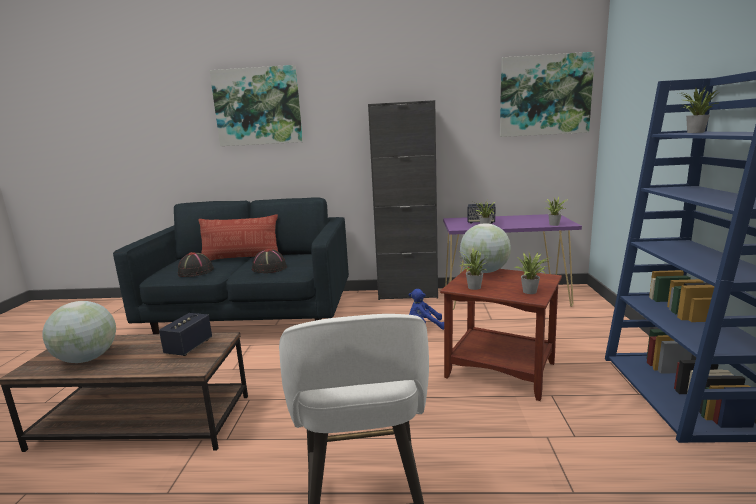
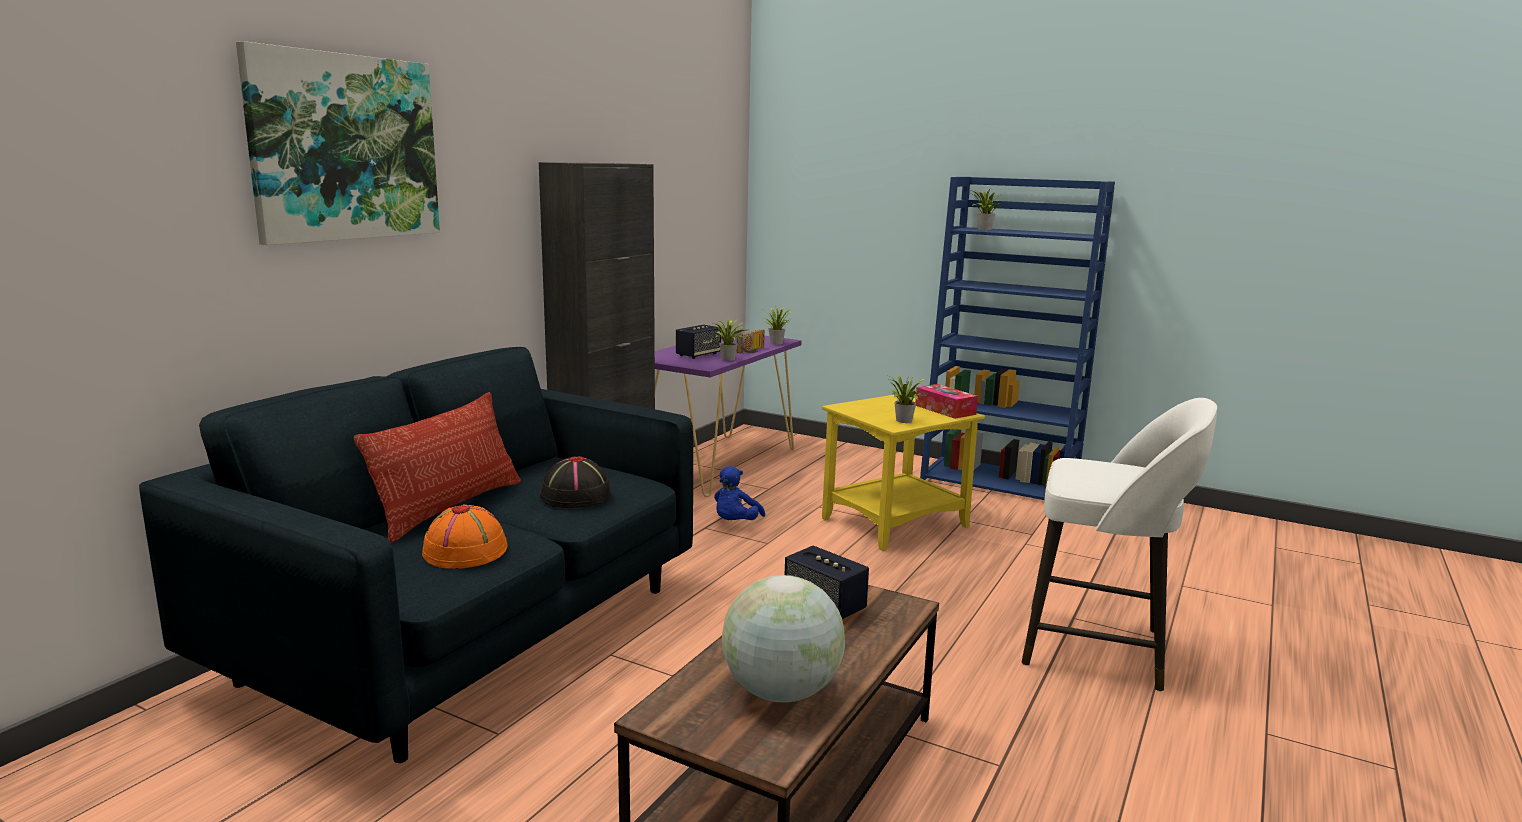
camera: 65 degrees left, 0 degrees up
(196, 272) = (466, 551): black hat -> orange hat
(484, 271) = (856, 406): globe -> none
(499, 371) = (896, 523): brown side table -> yellow side table
(519, 225) = (753, 351): none -> radio
(531, 292) = (945, 410): potted plant -> tissue box
(544, 95) = (710, 163): picture -> none

